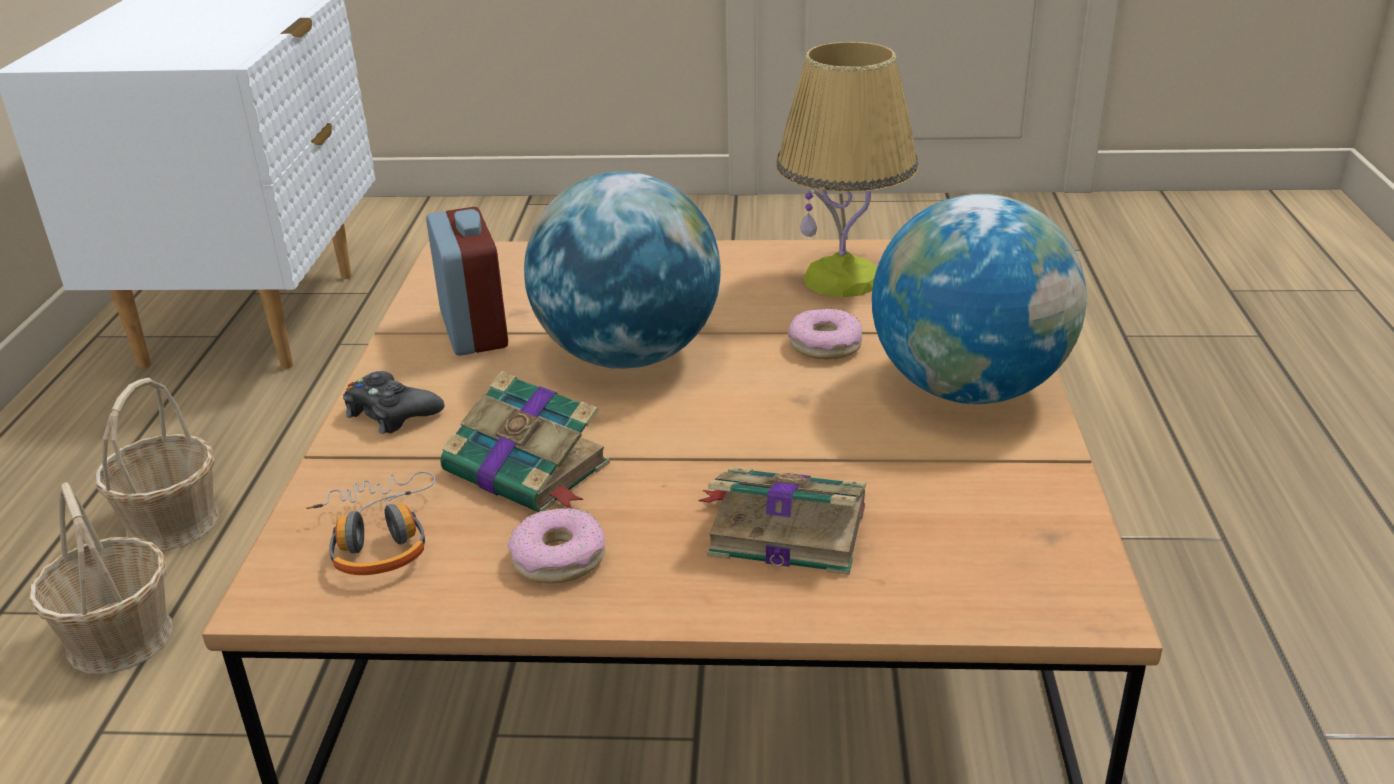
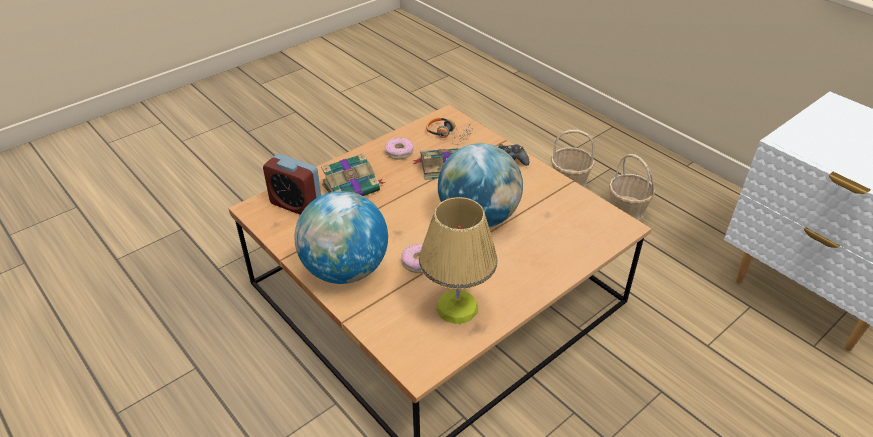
camera: 135 degrees right, 10 degrees up
(473, 330) = (546, 199): alarm clock -> alarm clock (296, 204)

